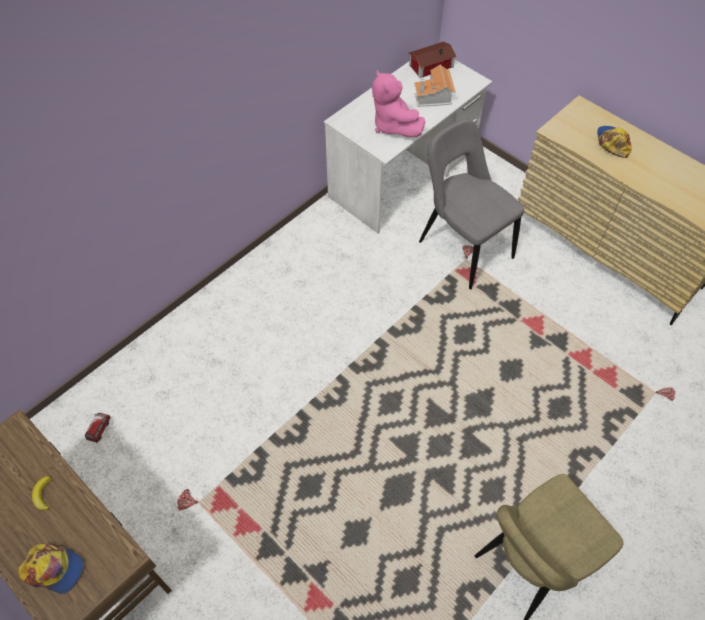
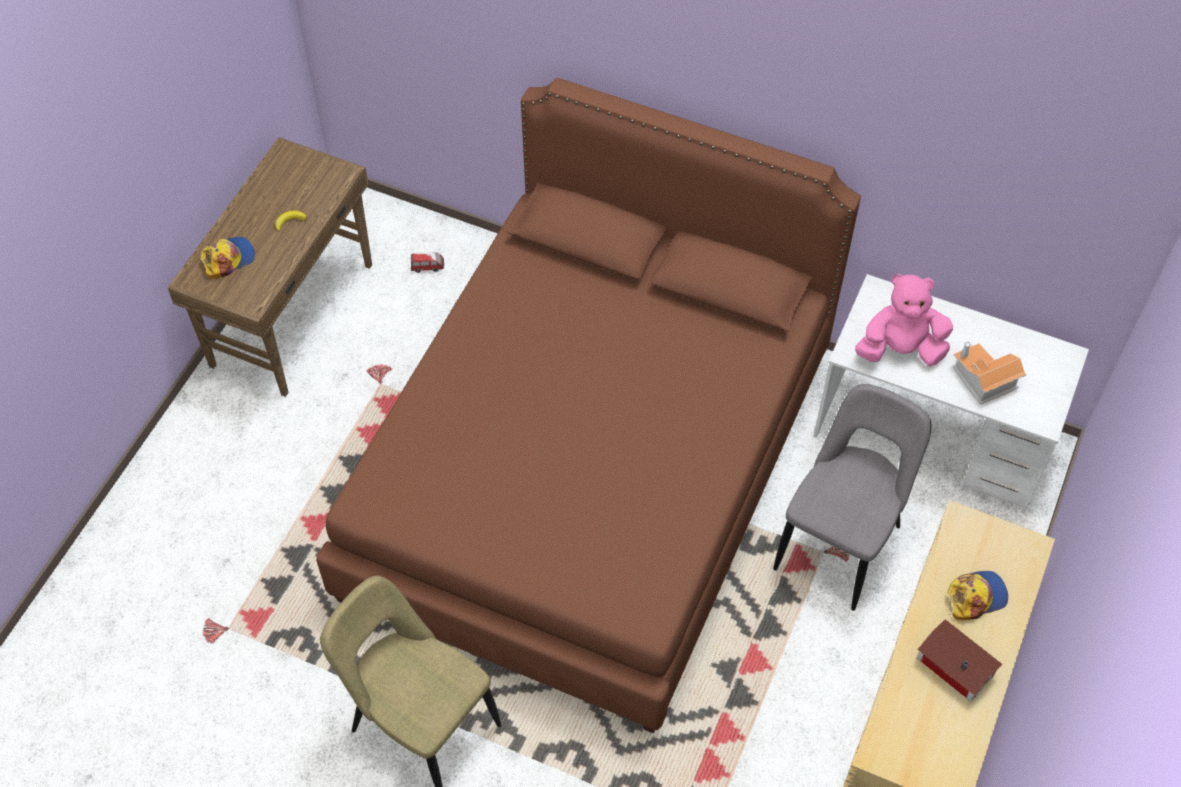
camera: 70 degrees right, 0 degrees up
(54, 569) = (228, 259): cap -> cap turned 120 degrees counterclockwise
(351, 373) = (590, 473): none -> brown bed
(393, 125) = (900, 349): pink plush toy -> pink plush toy turned 45 degrees clockwise
(429, 65) = (1043, 358): toy house -> toy house (954, 664)

